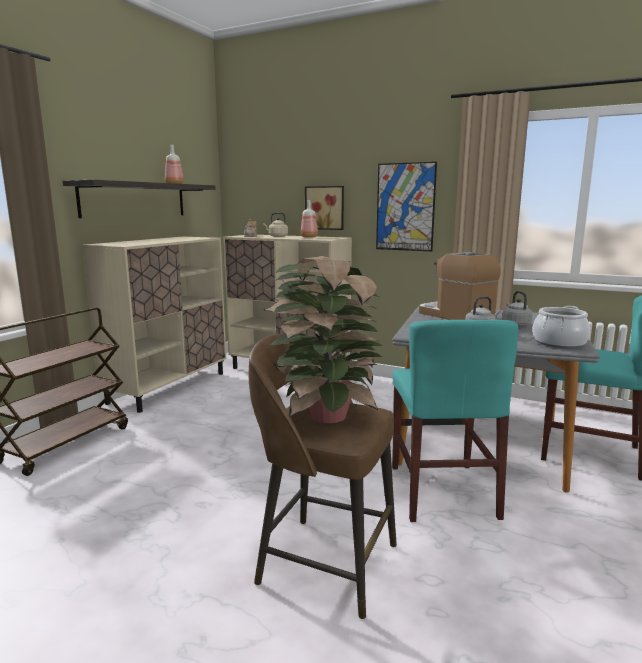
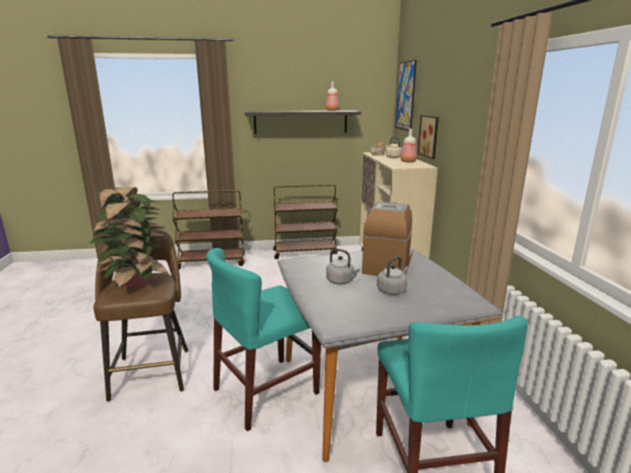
camera: 55 degrees right, 5 degrees up
(169, 387) = (305, 252): beige cabinet -> brown cart
(405, 207) = (468, 144): picture -> picture (405, 96)
(559, 343) = (344, 317): cooking pot -> none

